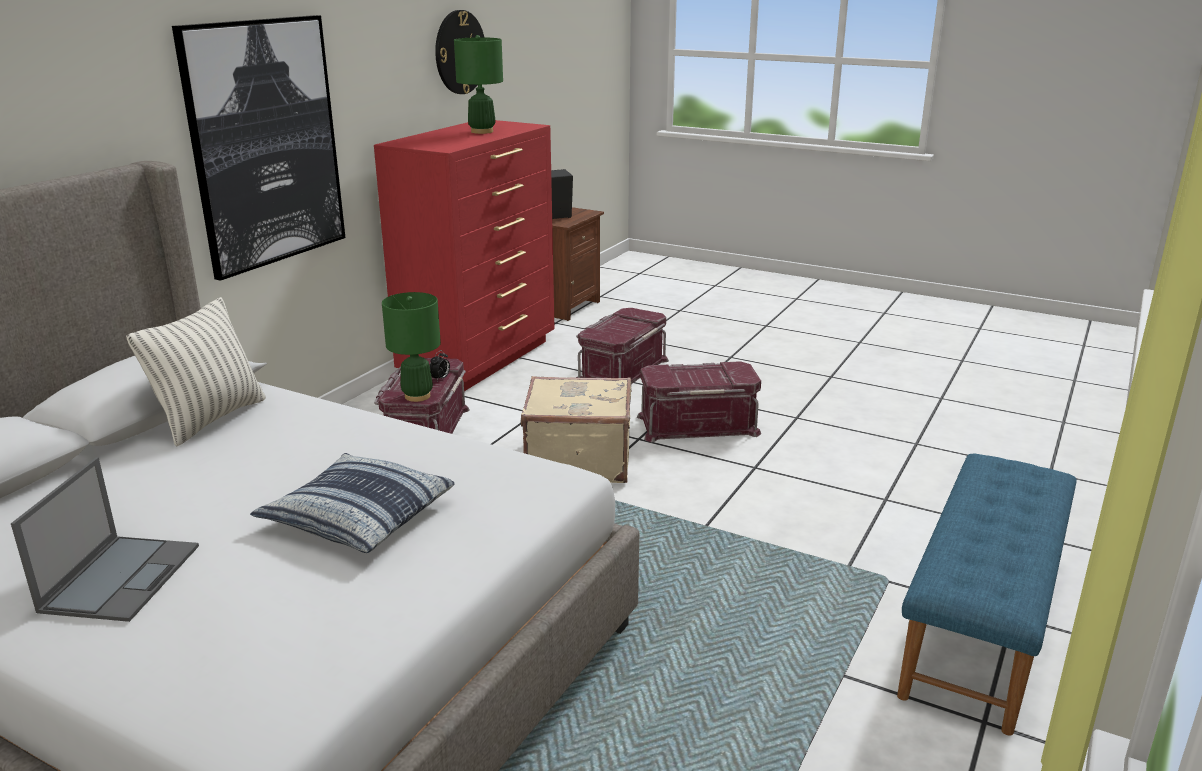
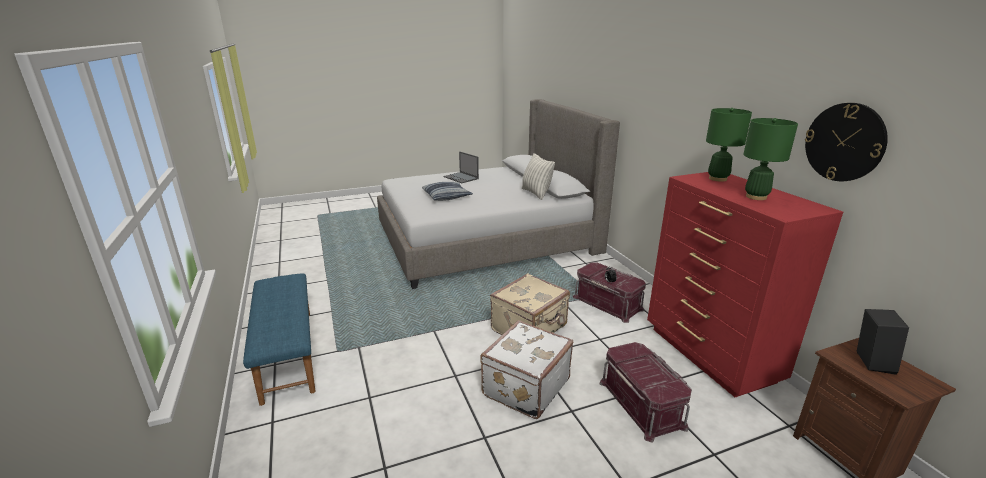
camera: 130 degrees right, 0 degrees up
(265, 144) = (665, 138): picture -> none
(417, 396) = (590, 269): green table lamp -> green table lamp (718, 179)
(697, 424) = (524, 387): red storage box -> white suitcase

